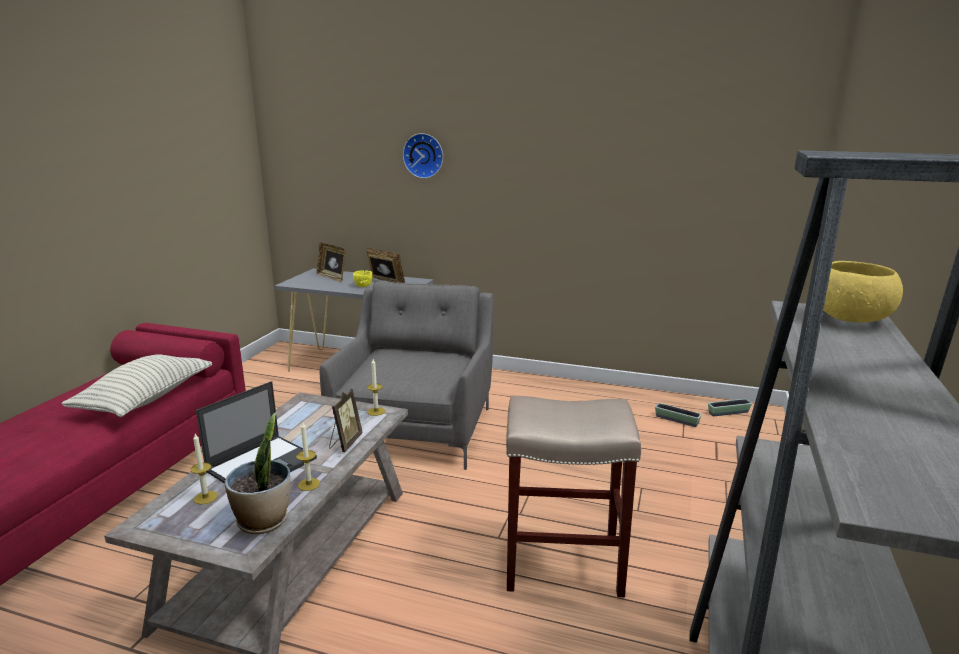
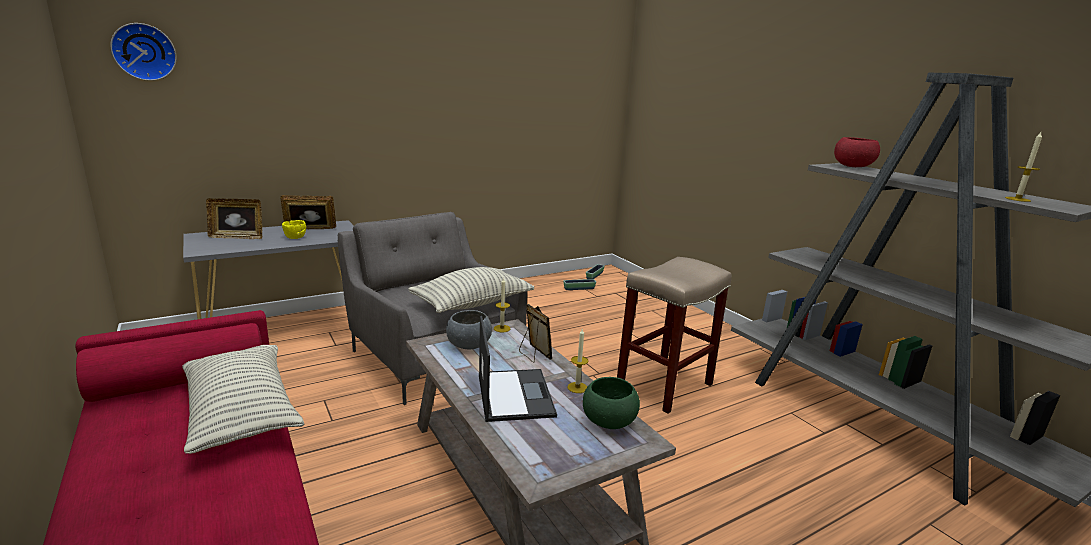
camera: 50 degrees left, 0 degrees up
(205, 497) = (534, 434): candle -> candle (1017, 199)
(264, 521) = (608, 421): potted plant -> green bowl
(324, 413) = (468, 345): none -> grey bowl
(415, 383) = (472, 304): none -> pillow
(424, 155) = (328, 92): wall clock -> wall clock (144, 52)
(851, 319) = (853, 166): yellow bowl -> red bowl

